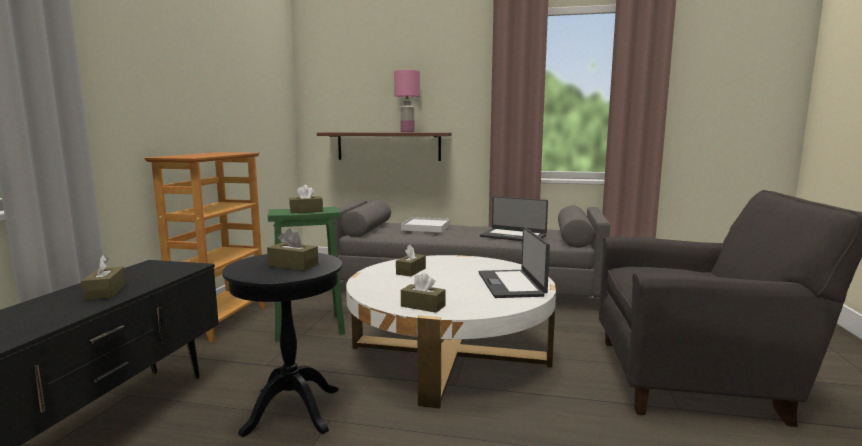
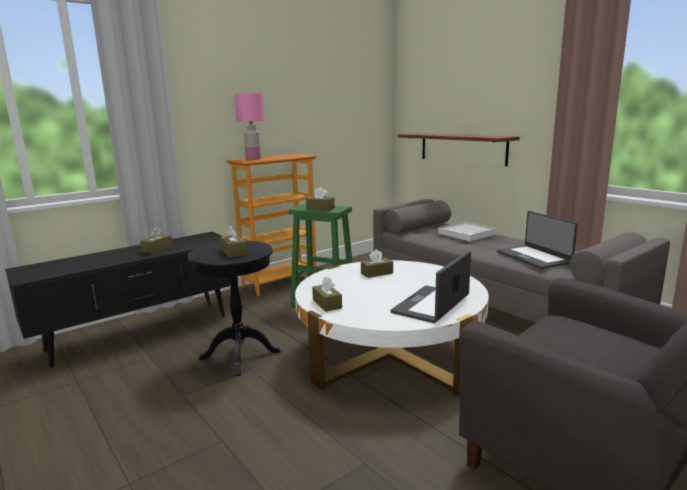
camera: 40 degrees right, 5 degrees up
(407, 132) = (474, 135): pink table lamp -> pink table lamp (253, 159)

